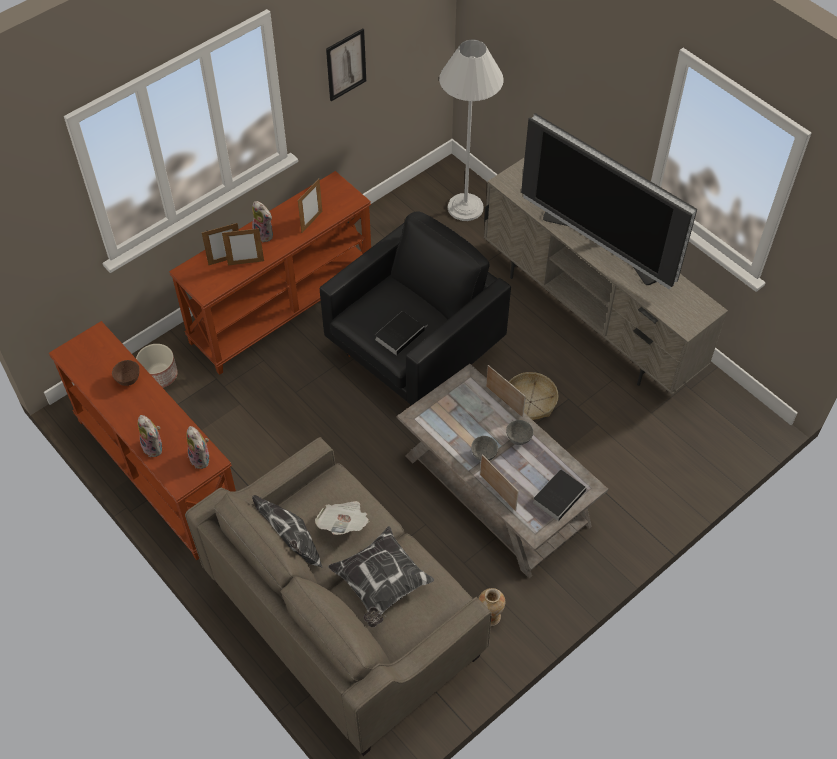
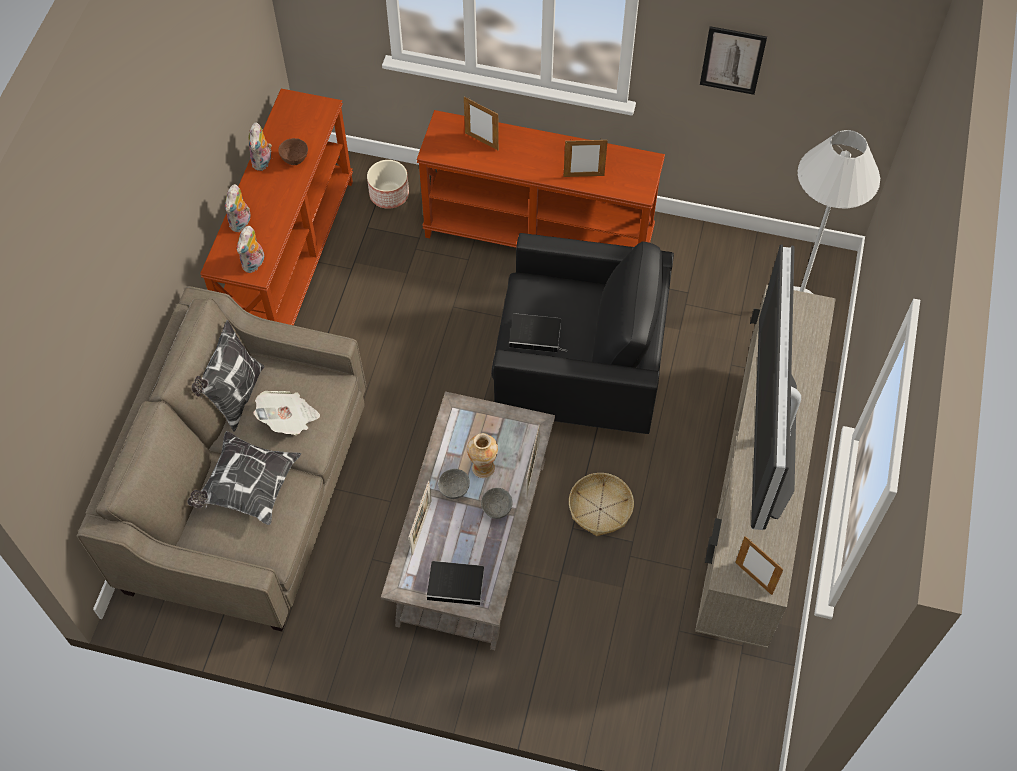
camera: 55 degrees right, 5 degrees up
(246, 263) = (491, 158): picture frame -> picture frame (753, 578)
(265, 234) = (537, 150): plush toy -> plush toy (263, 162)
(490, 617) = (330, 616): vase -> vase (483, 468)

